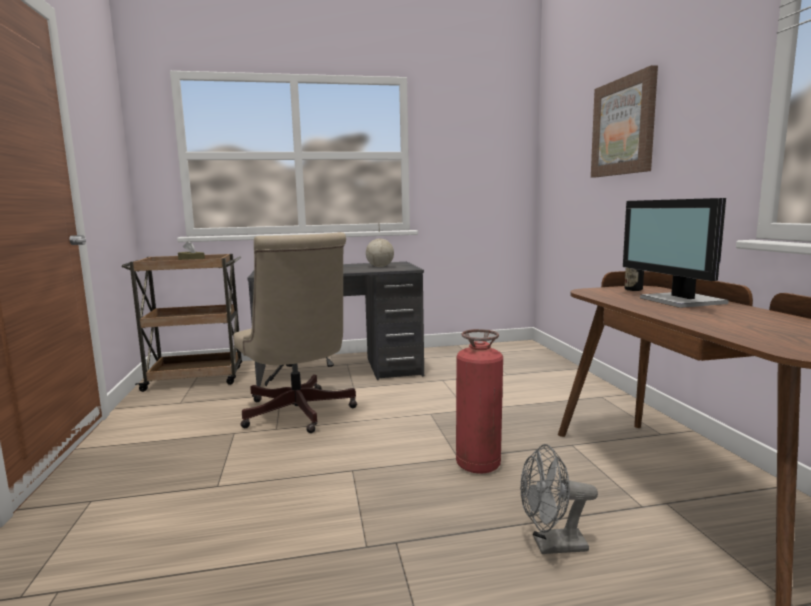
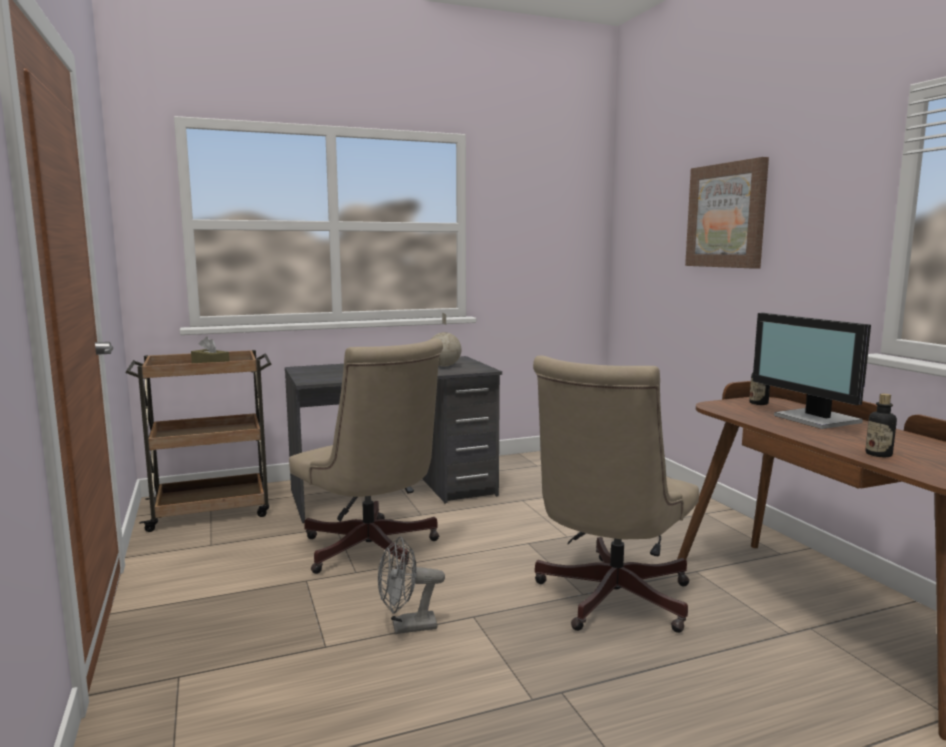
camera: 10 degrees left, 0 degrees up
(478, 465) = (608, 600): fire extinguisher -> beige office chair
(552, 546) = (718, 681): grey fan -> grey fan (407, 627)
(724, 327) = (878, 454): none -> bottle

